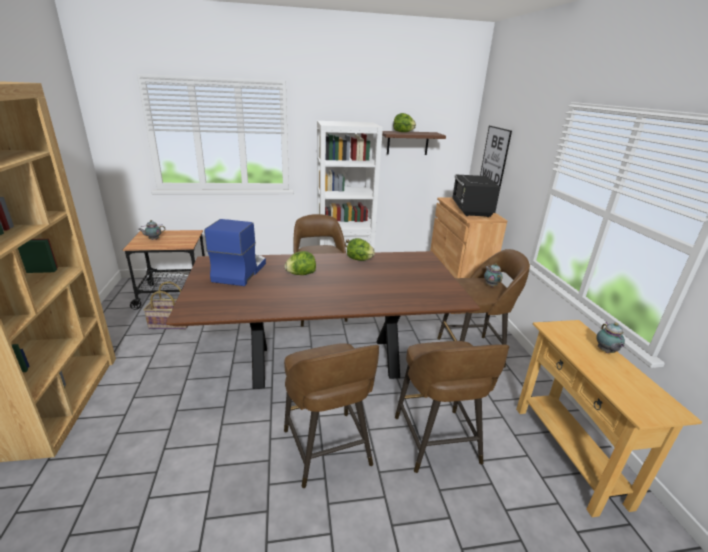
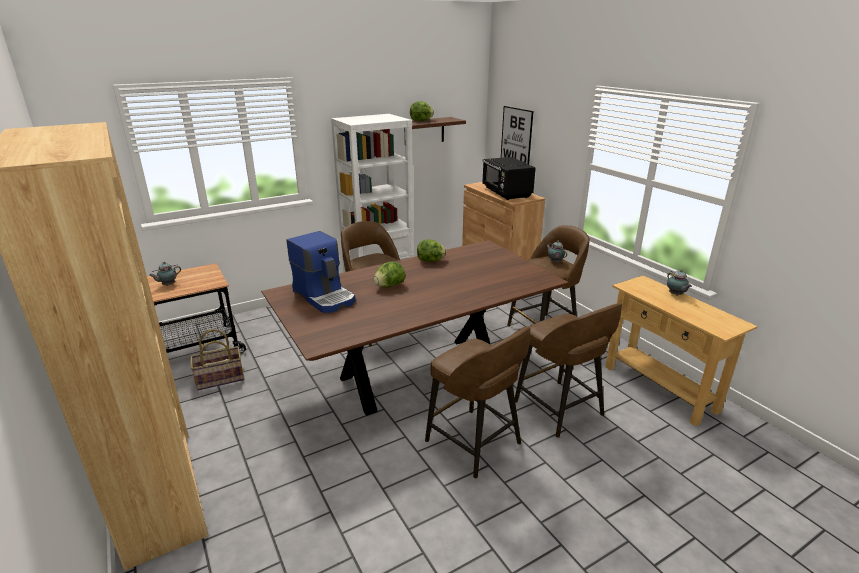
camera: 20 degrees left, 0 degrees up
(239, 271) = (325, 296): coffee machine -> coffee machine turned 150 degrees clockwise

